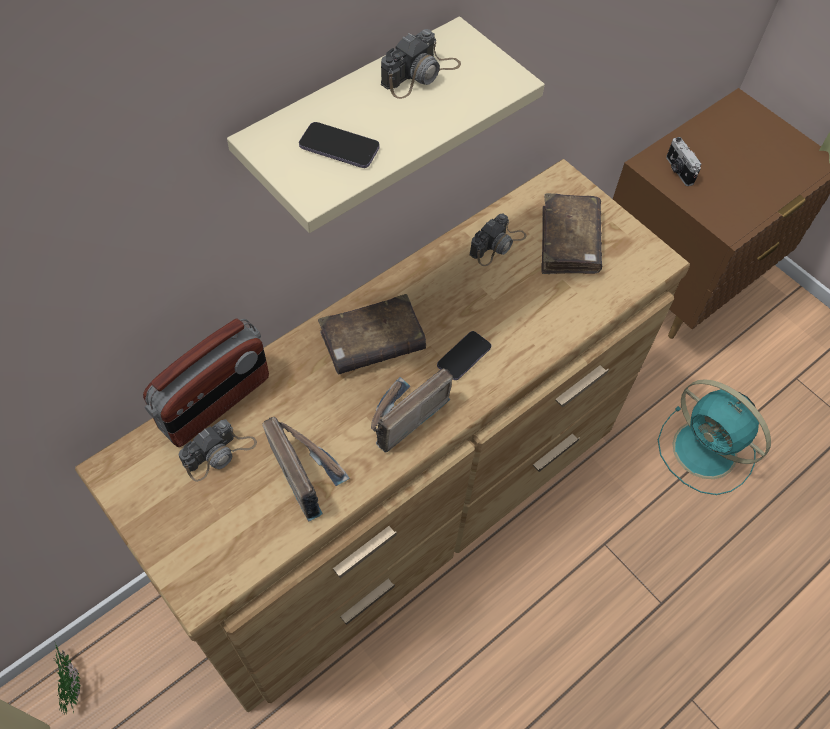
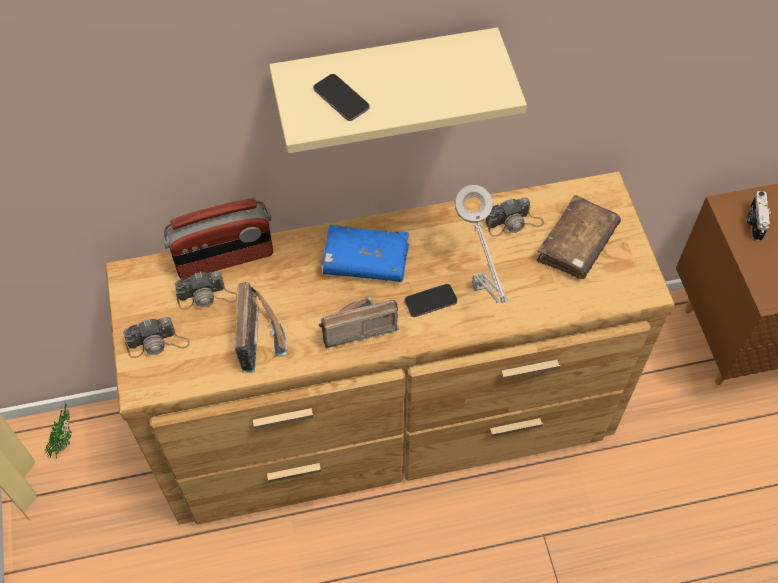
camera: 30 degrees right, 0 degrees up
(372, 343) = (365, 261): brown book -> blue book
(420, 74) = (436, 64): camera -> camera (157, 343)
(505, 325) = (479, 290): none -> grey table lamp
(707, 452) = (689, 501): turquoise fan -> none

